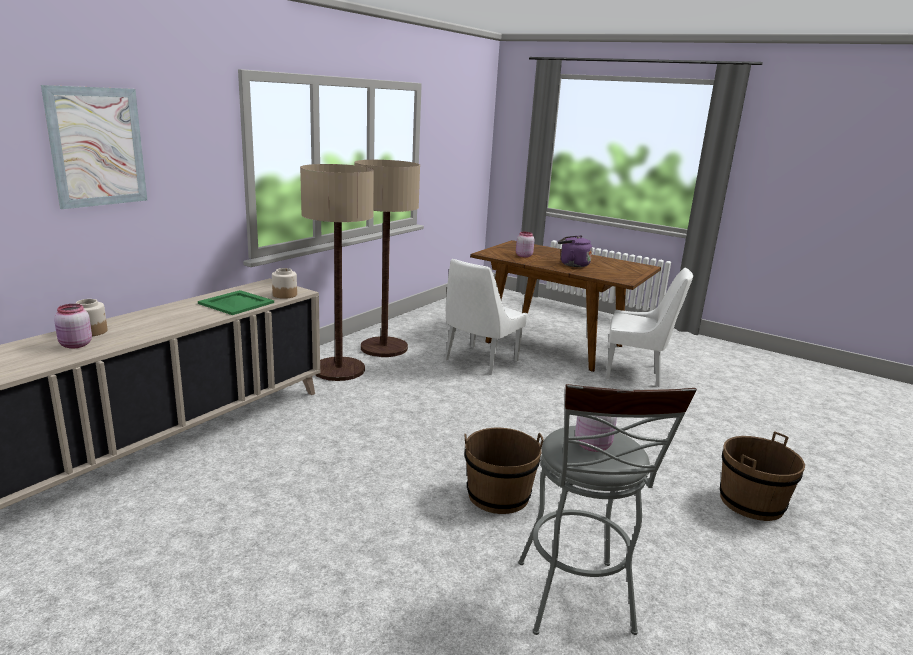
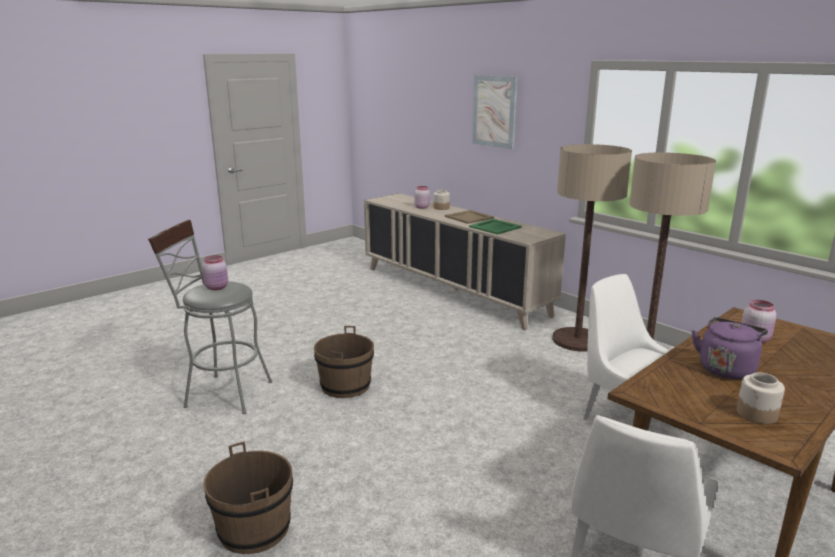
camera: 105 degrees right, 0 degrees up
(173, 315) = (469, 217): none -> beige tray
(285, 295) = (518, 236): jar -> jar (757, 414)

